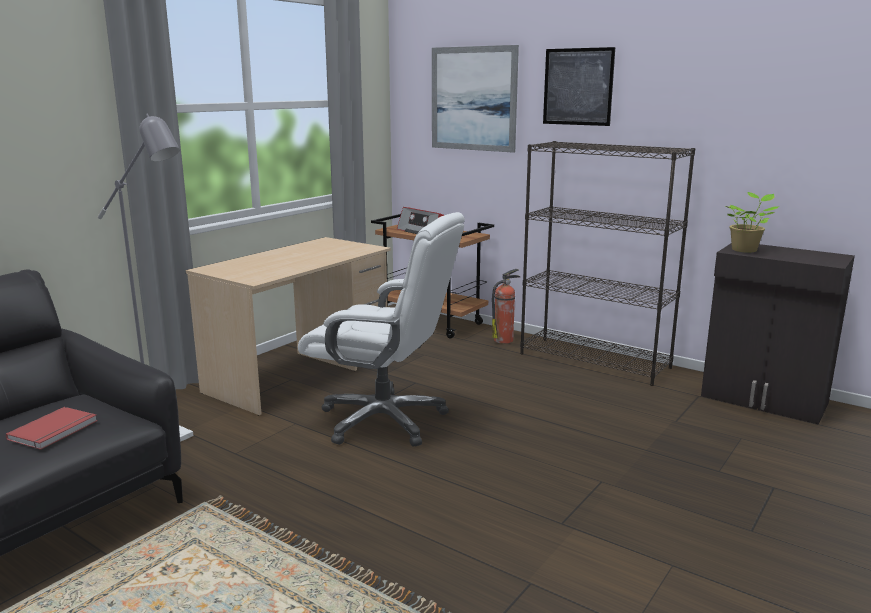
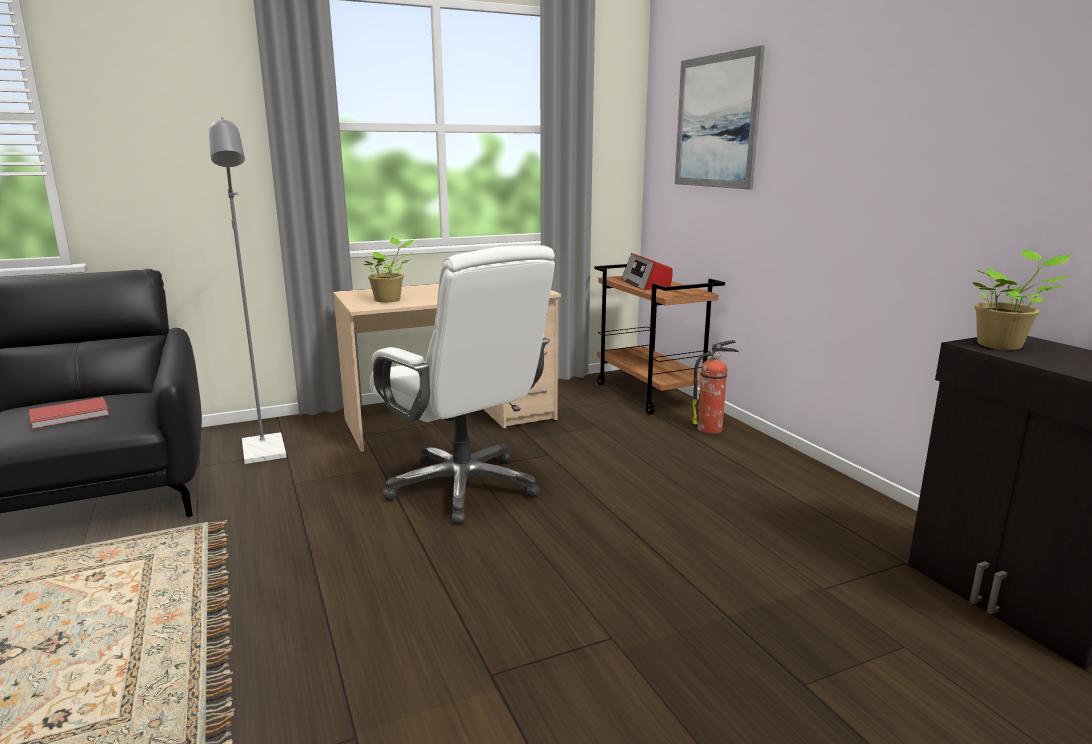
camera: 30 degrees right, 0 degrees up
(262, 271) = (389, 300): none -> potted plant
(578, 87) = (825, 96): picture -> none
(595, 361) = (800, 478): black bookcase -> none

